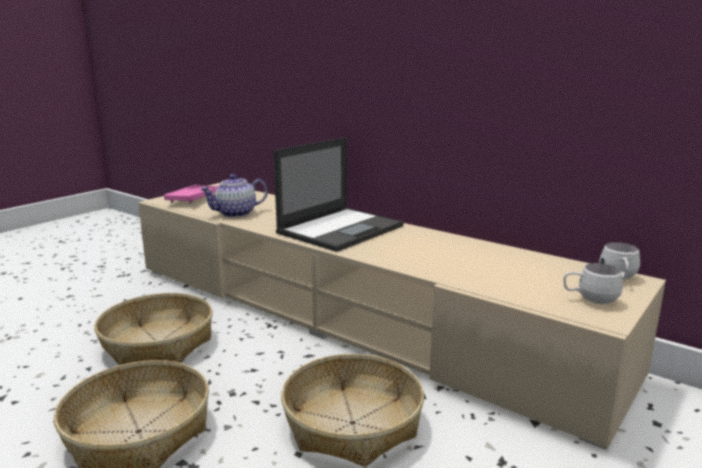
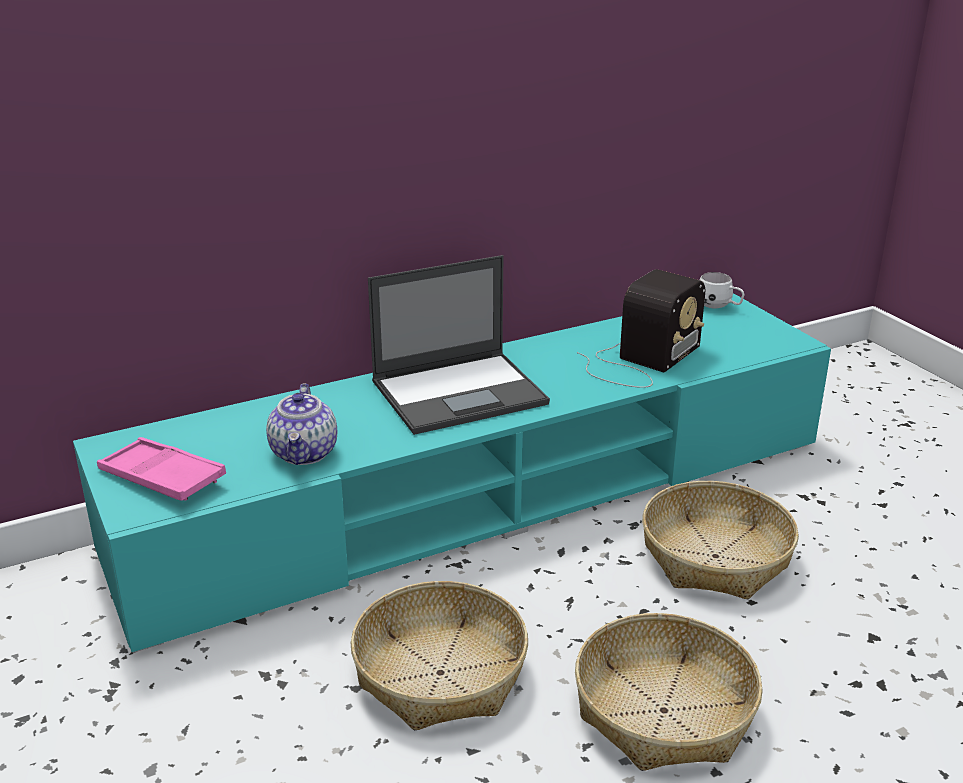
camera: 65 degrees left, 10 degrees up
(341, 229) = (461, 392): laptop -> laptop turned 90 degrees clockwise
(352, 316) = (483, 496): beige tv stand -> turquoise tv stand
(459, 265) = (640, 361): none -> radio
(589, 300) = (756, 334): white mug -> none

